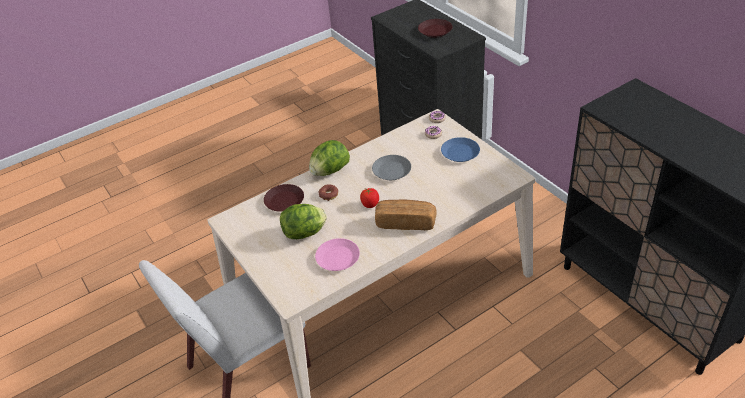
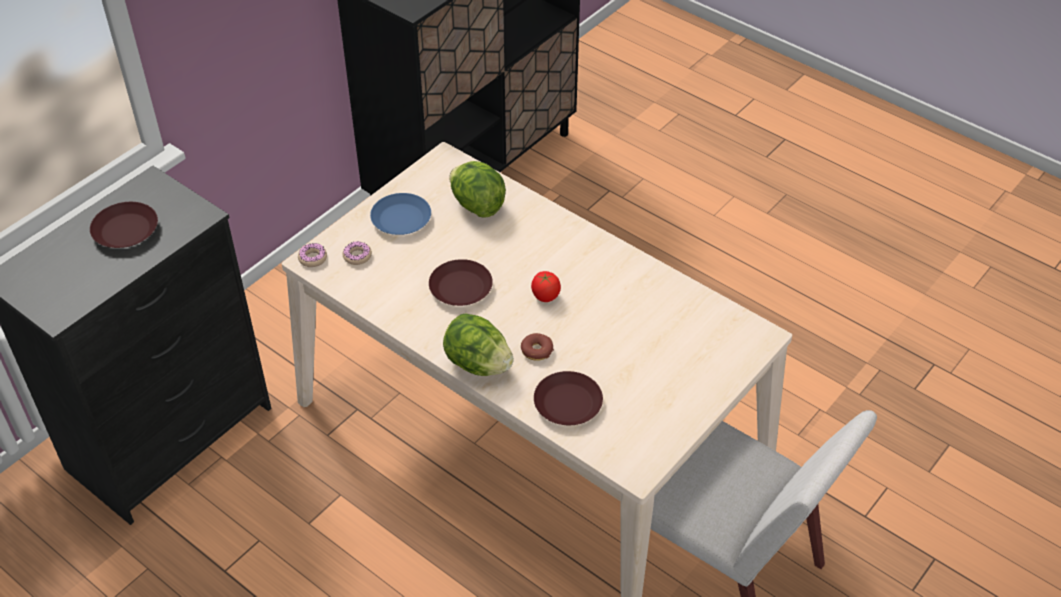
camera: 110 degrees left, 5 degrees up
(305, 233) = (630, 356): lettuce -> lettuce (477, 205)
(338, 258) = (665, 306): pink plate -> none
(392, 171) = (460, 287): grey plate -> brown plate
(405, 222) = (571, 251): bread -> none

